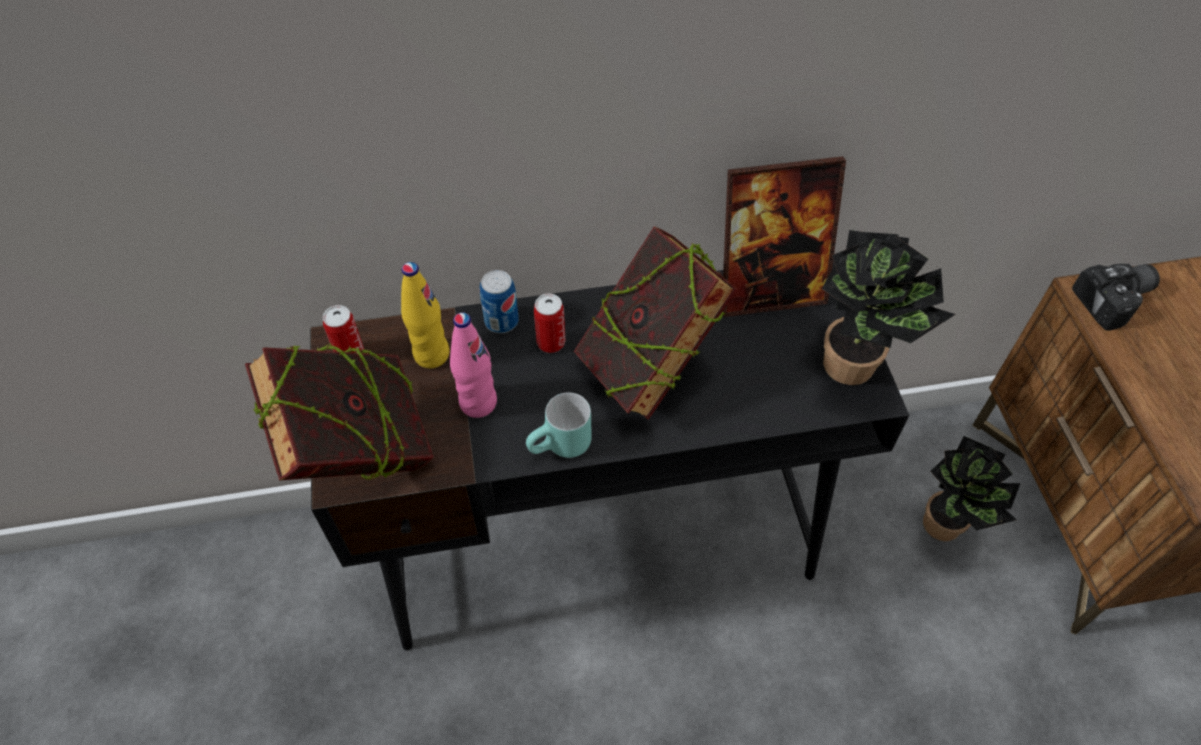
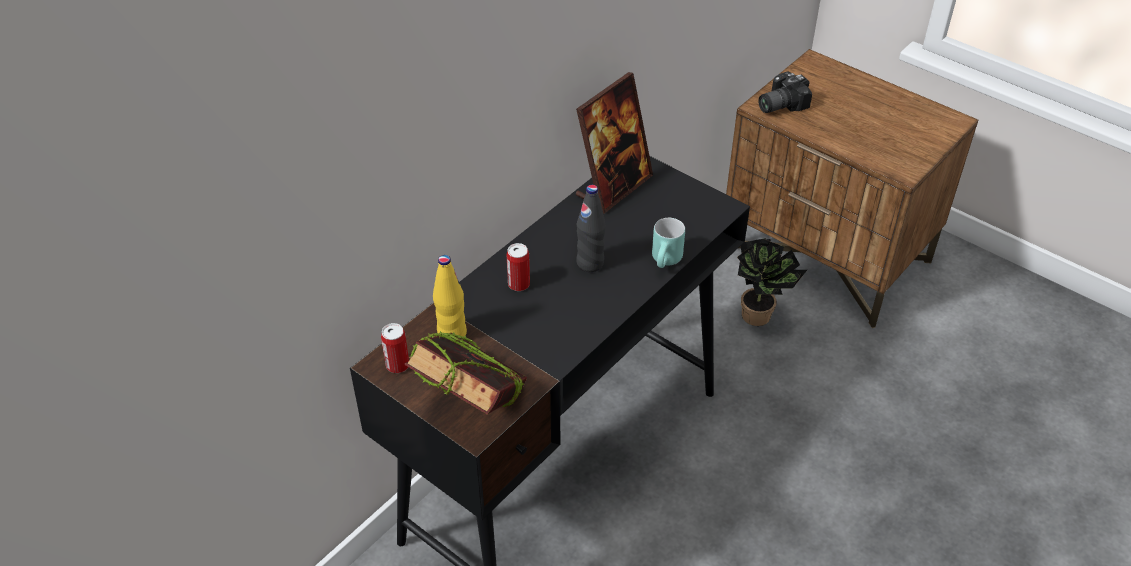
camera: 40 degrees left, 10 degrees down
(478, 403) = (512, 341): pink bottle -> none
(501, 321) = (475, 291): can -> none
(561, 448) = (588, 333): turquoise mug -> turquoise mug (667, 262)
(648, 367) = (590, 263): book -> black bottle
(856, 368) = (701, 199): potted plant -> none
(1116, 302) = (779, 104): camera -> camera turned 150 degrees counterclockwise

